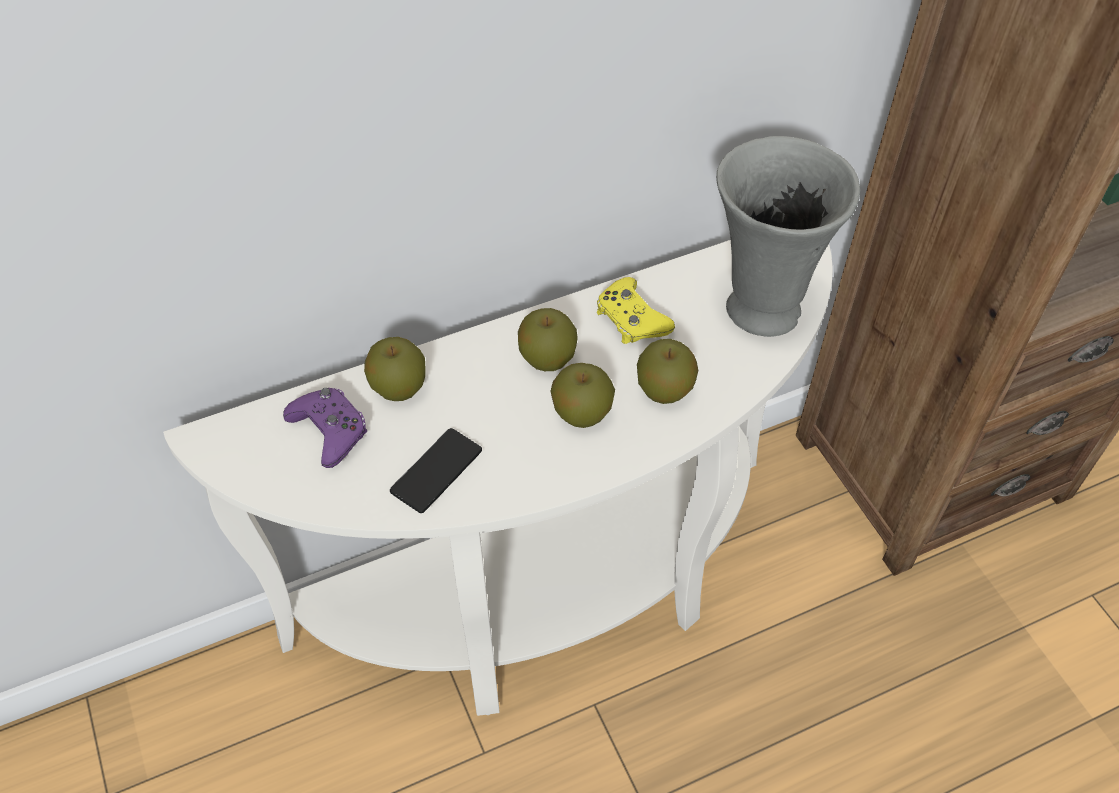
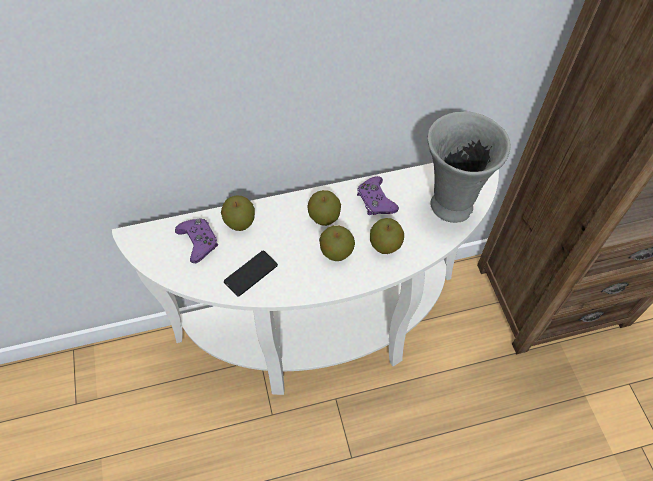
camera: 10 degrees right, 5 degrees up
(631, 319) = (375, 200): yellow game controller -> purple game controller

